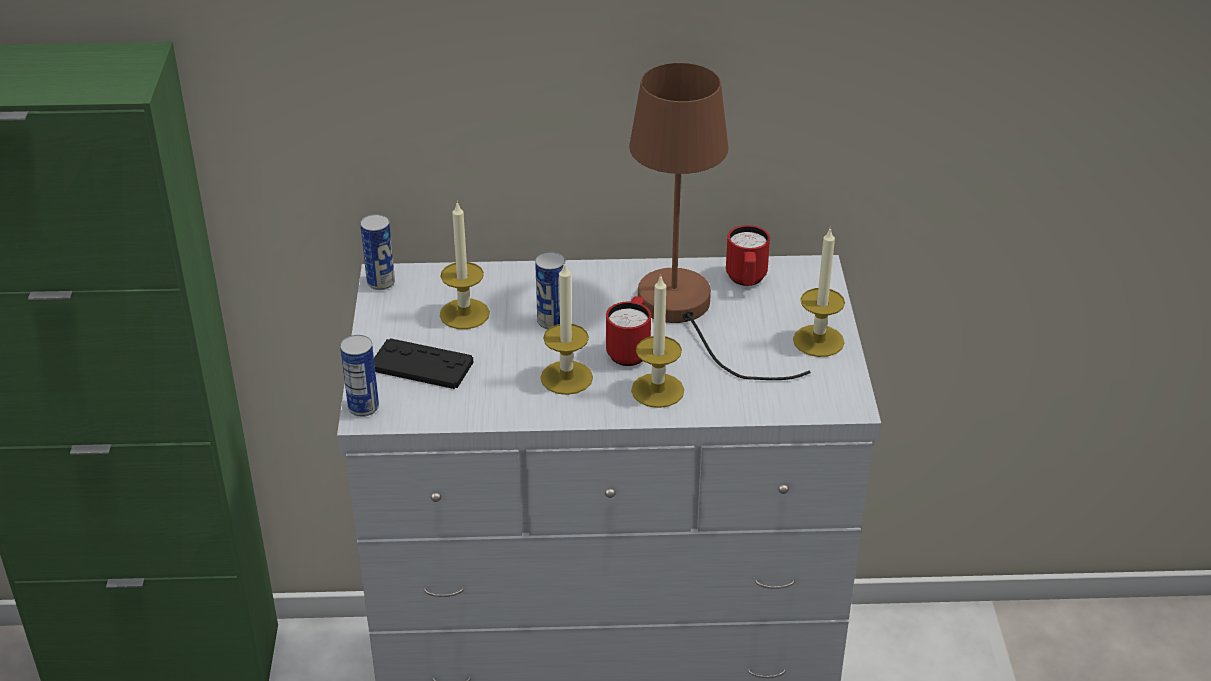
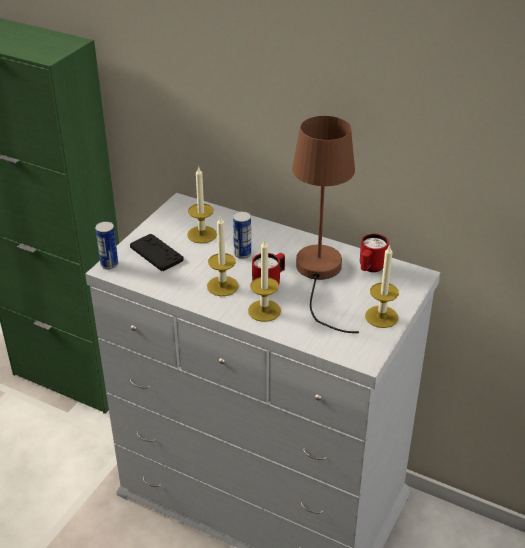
camera: 30 degrees right, 0 degrees up
(381, 282) = (176, 205): can -> none

